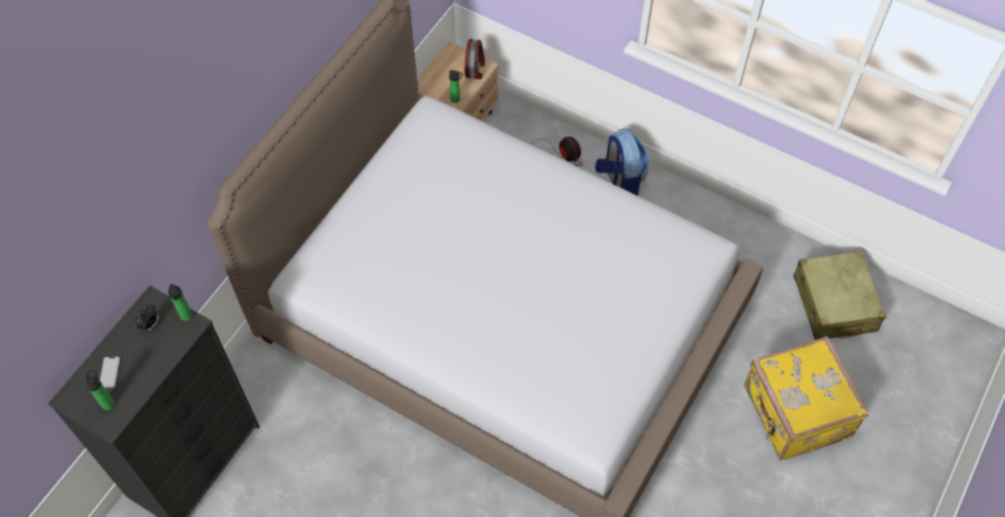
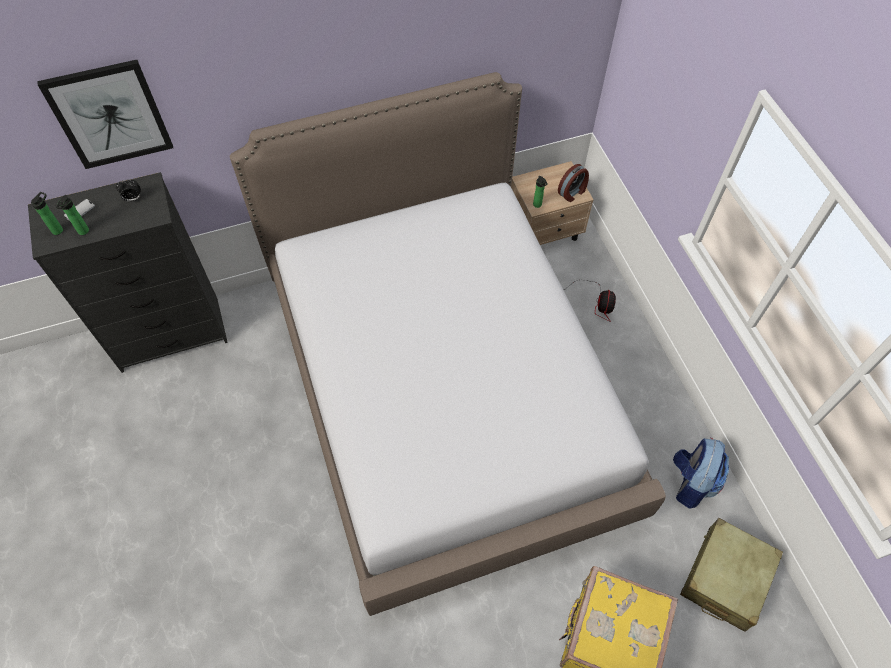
camera: 40 degrees right, 0 degrees up
(102, 254) = (109, 115): none -> picture
(187, 317) = (159, 209): bottle -> bottle (82, 232)
(620, 182) = (628, 354): backpack -> backpack (690, 482)

